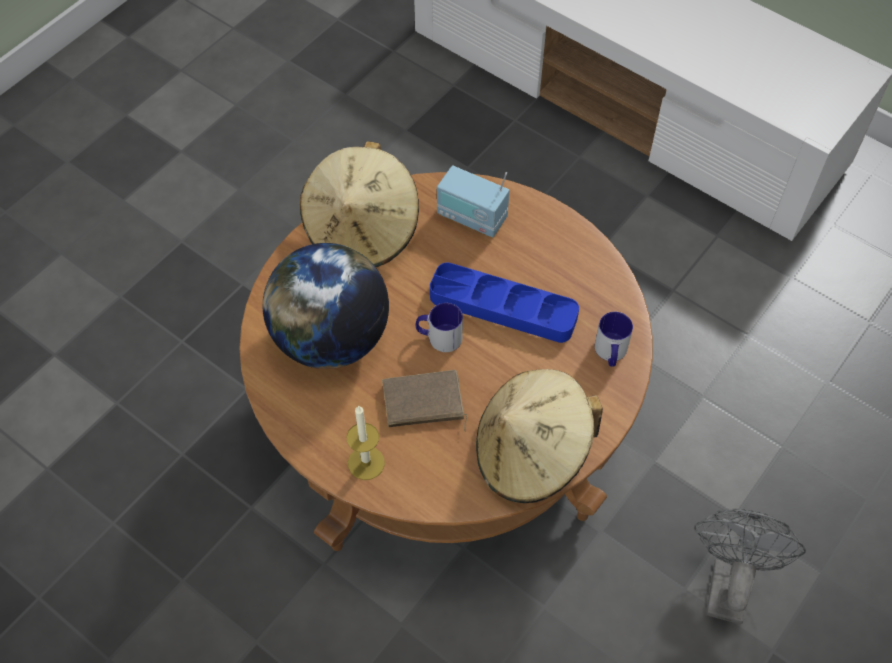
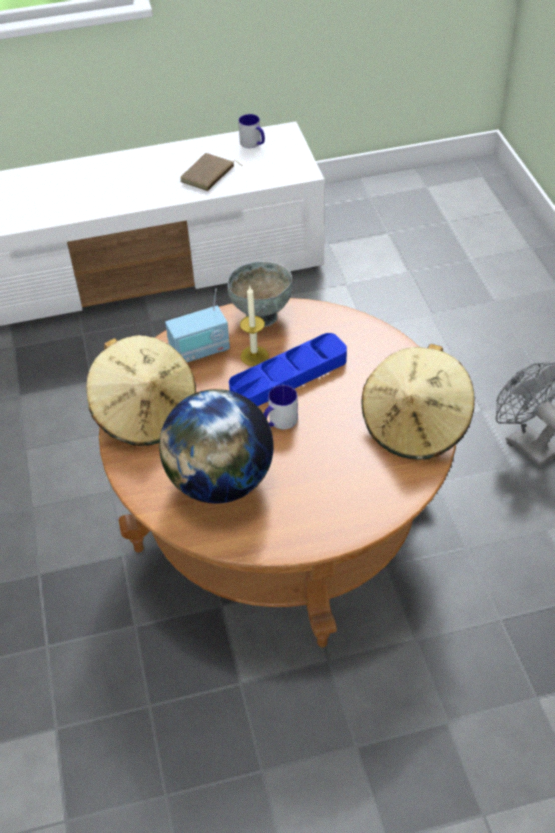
camera: 50 degrees left, 10 degrees down
(366, 463) = (343, 518): candle -> candle (254, 356)
(423, 404) = (325, 460): brown book -> brown book (209, 175)
(562, 233) = (261, 315): none -> grey bowl
(610, 353) = (376, 345): mug -> mug (253, 144)

